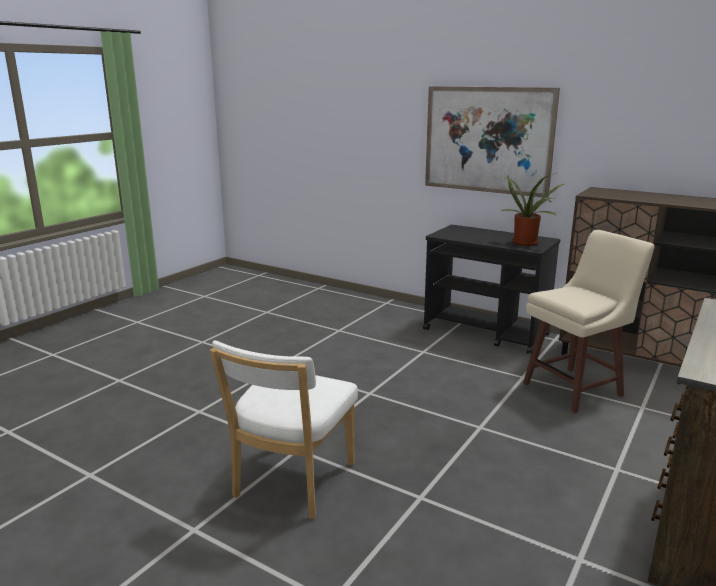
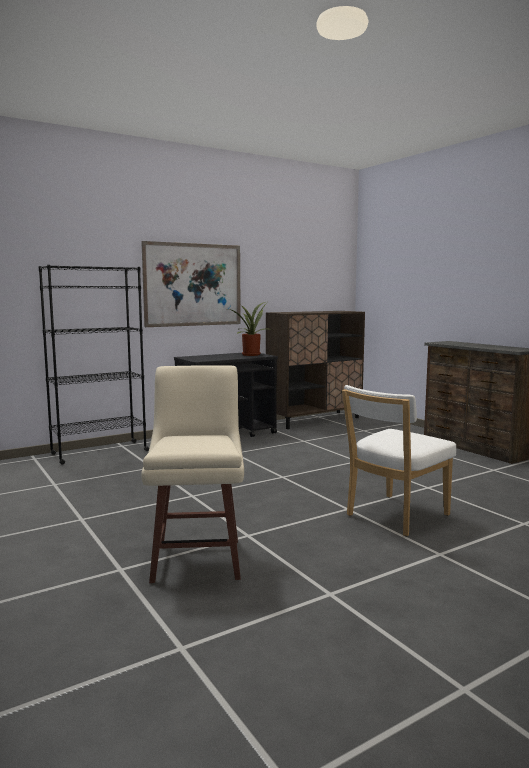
camera: 65 degrees left, 10 degrees down
(291, 483) = (394, 516): white chair -> white chair turned 90 degrees clockwise
(357, 301) = (99, 452): none -> black bookcase
(575, 389) = (331, 435): beige stool -> beige stool (198, 558)

